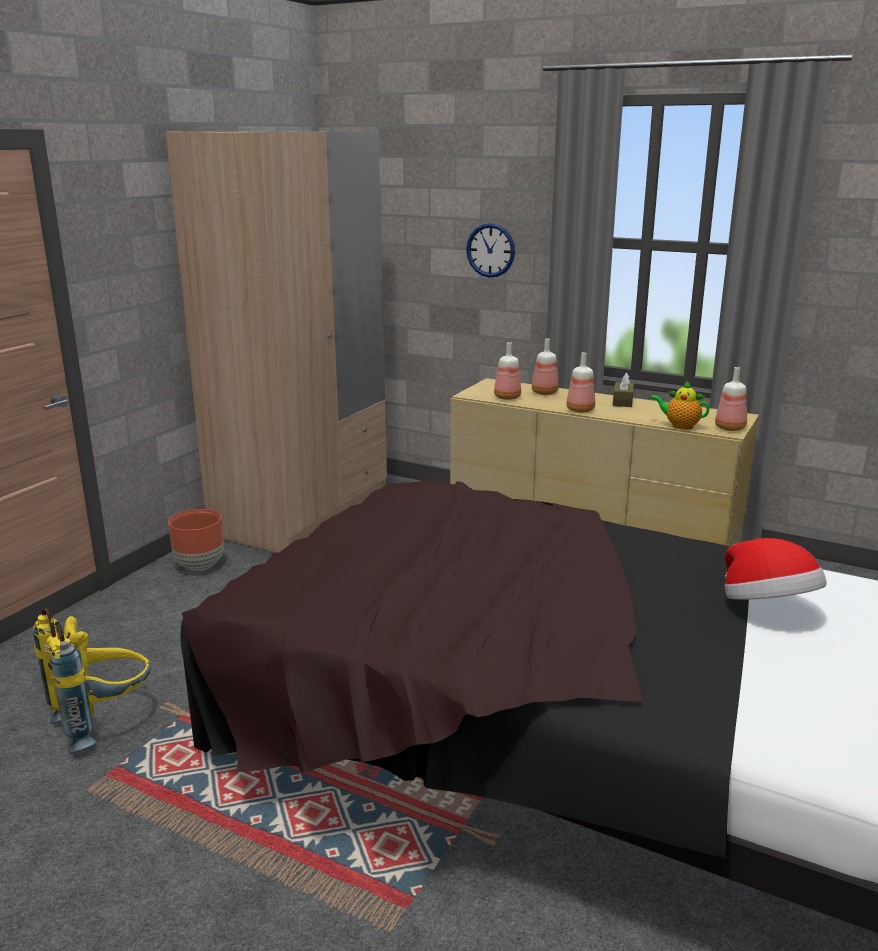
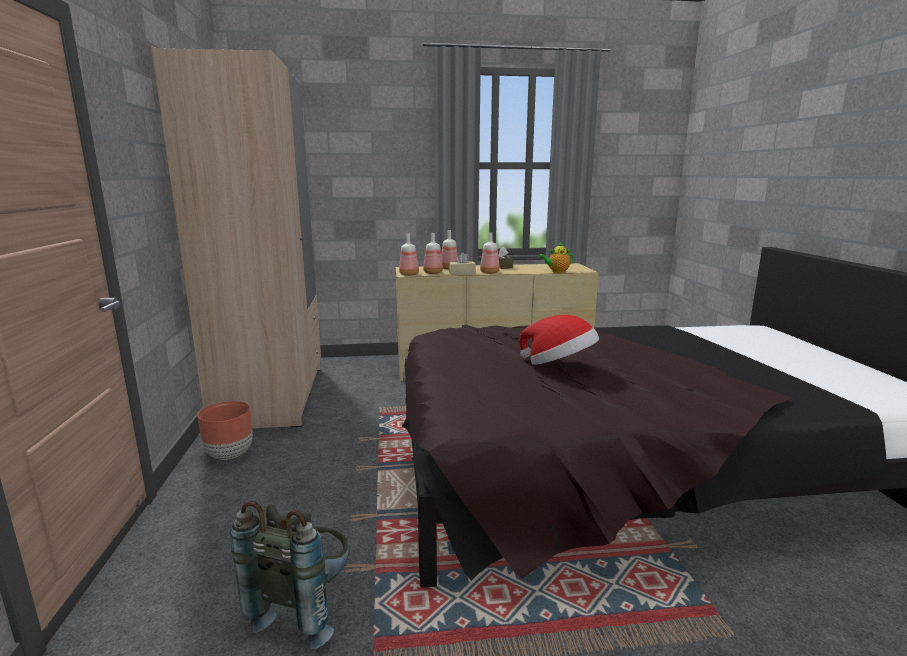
camera: 35 degrees left, 5 degrees down
(103, 720) = (304, 607): yellow backpack -> grey backpack
(490, 250) = (382, 176): wall clock -> none
(541, 405) = (462, 273): none -> beige tissue box
(730, 428) = (581, 269): bottle -> bottle (409, 274)
(767, 607) = (730, 344): hat -> hat (559, 365)

